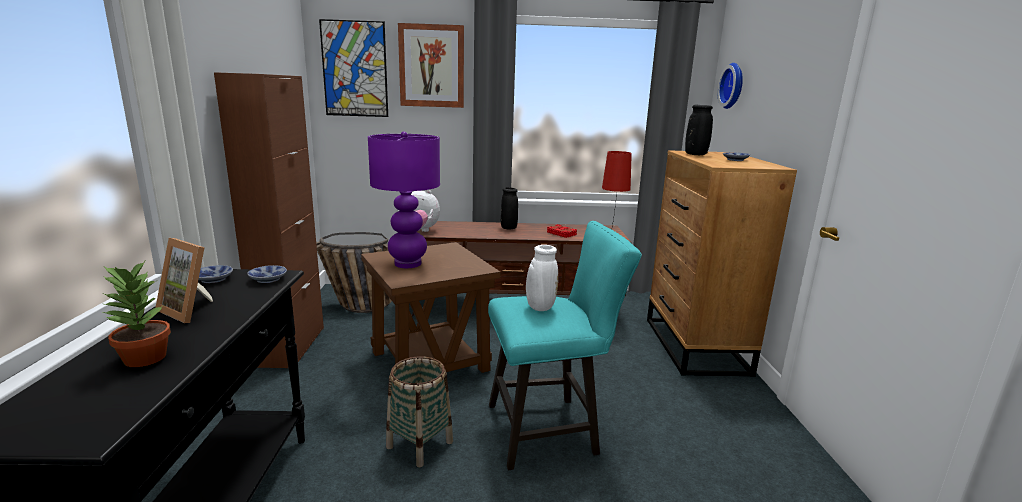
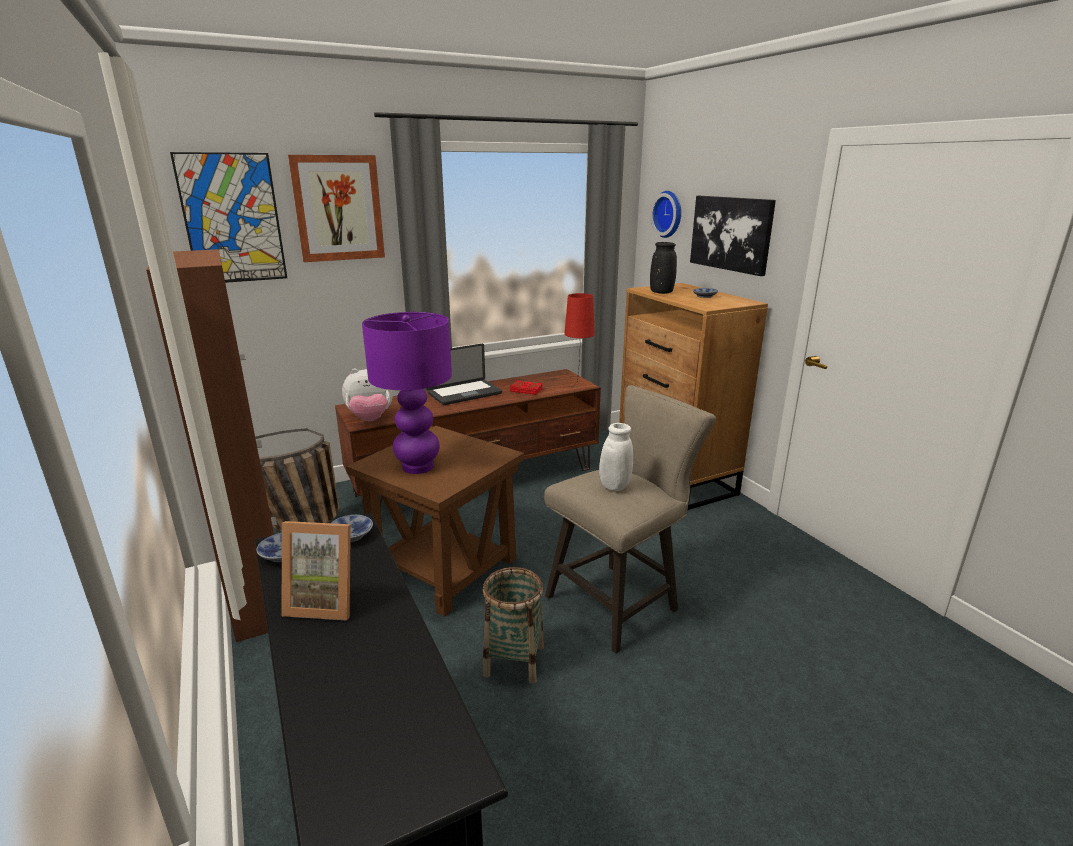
camera: 25 degrees left, 5 degrees up
(144, 358) = (370, 677): potted plant -> none
(508, 228) = (464, 393): black vase -> laptop
(550, 429) = (619, 600): turquoise stool -> beige stool
(777, 99) = (731, 233): none -> picture

